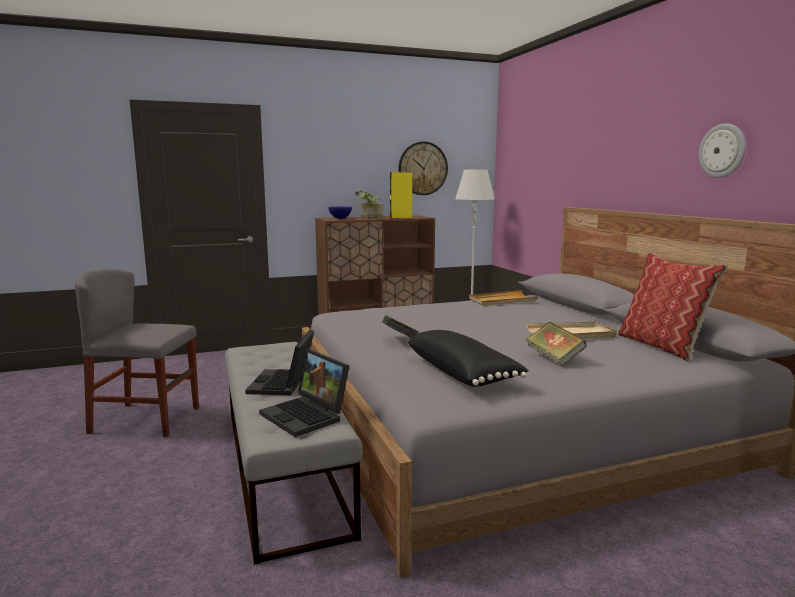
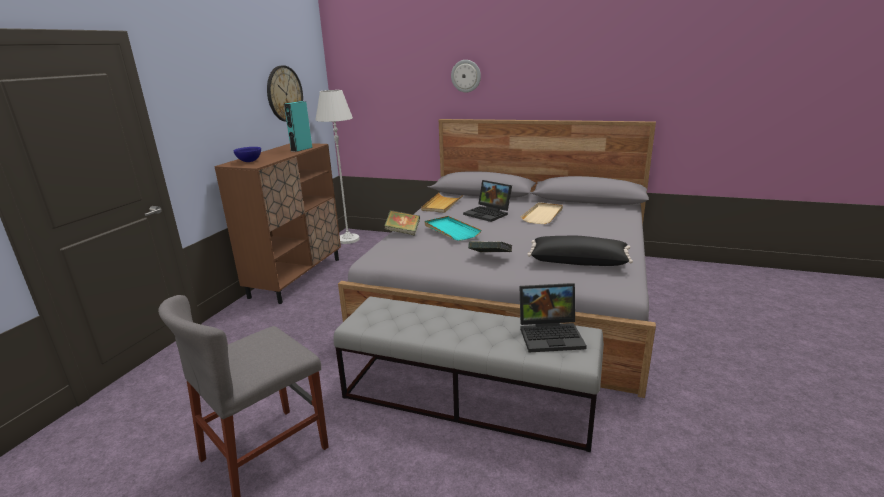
camera: 50 degrees left, 10 degrees up
(283, 384) = (475, 327): laptop -> laptop (489, 213)
(370, 218) = (276, 155): potted plant -> none
(401, 218) = (301, 149): yellow speaker -> turquoise speaker
(432, 314) = (451, 230): none -> turquoise tray
(554, 358) = (581, 233): book -> book (403, 232)
(662, 346) = (589, 207): pillow -> none
(722, 151) = (578, 77): wall clock -> wall clock (466, 76)

